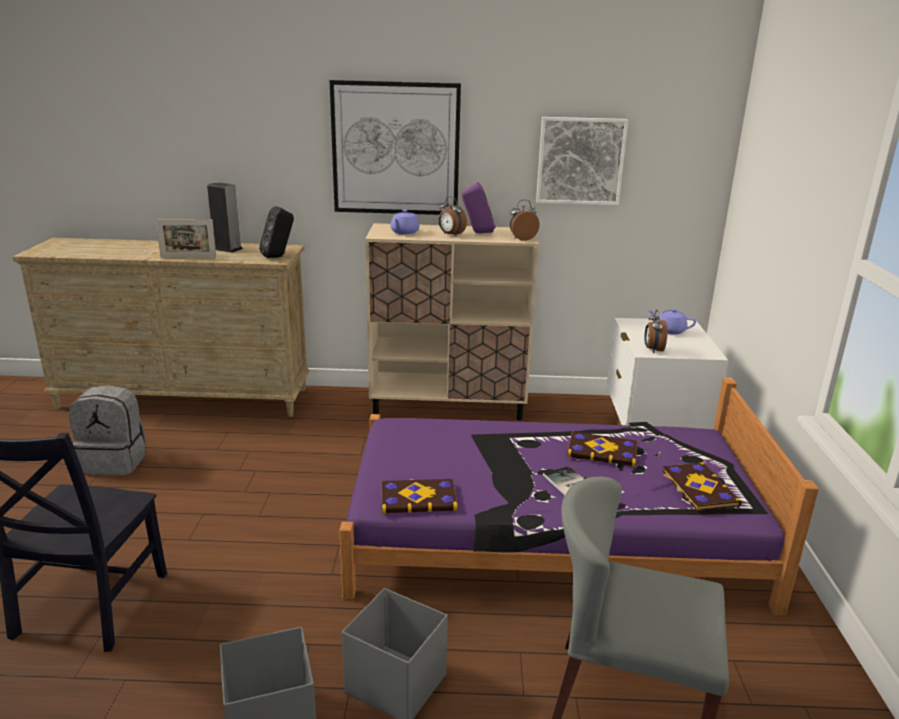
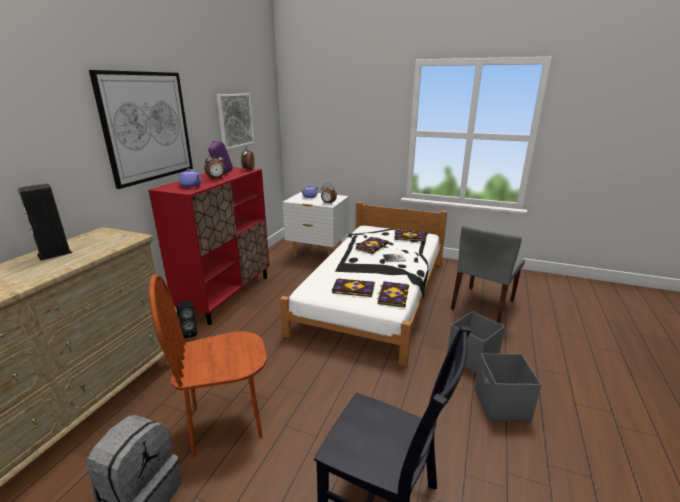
camera: 70 degrees left, 0 degrees up
(188, 257) = (52, 271): picture frame -> none
(204, 476) = (226, 422): none -> brown chair
(279, 257) = (124, 236): black speaker -> black speaker (191, 332)
(418, 459) = (353, 289): none -> book
(449, 405) = (227, 295): beige cabinet -> red cabinet
(551, 533) = (375, 294): purple bed -> white bed

